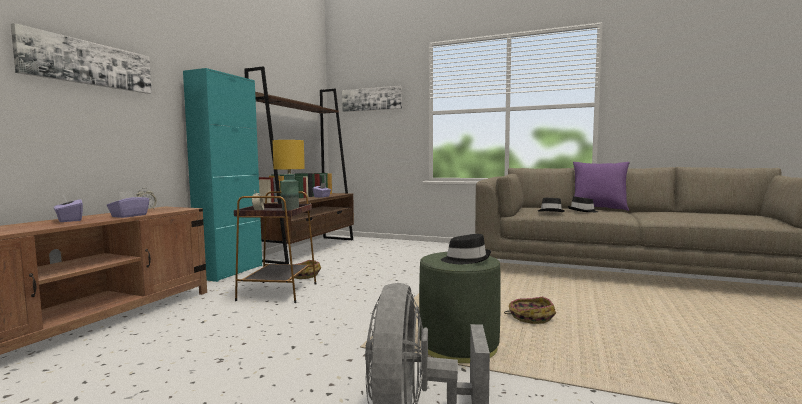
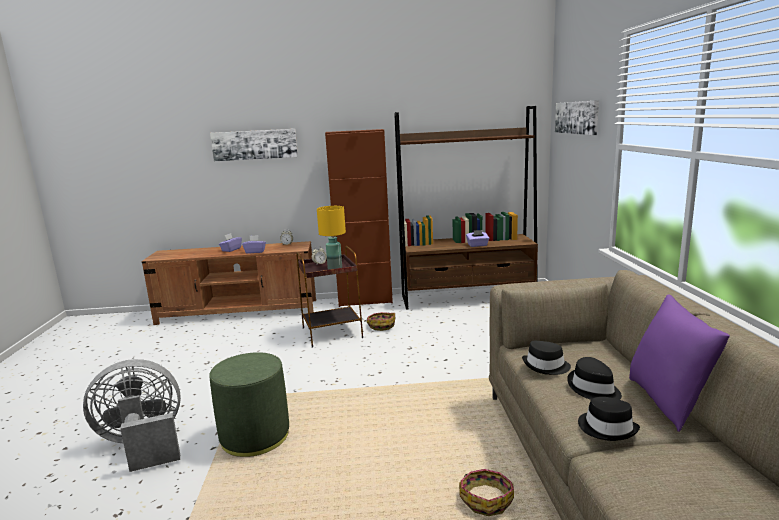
camera: 65 degrees right, 10 degrees up
(230, 272) = (365, 300): turquoise cabinet -> brown cabinet
(466, 259) = (240, 369): black hat -> black hat (607, 428)
(530, 317) = (344, 463): basket -> basket (486, 499)

